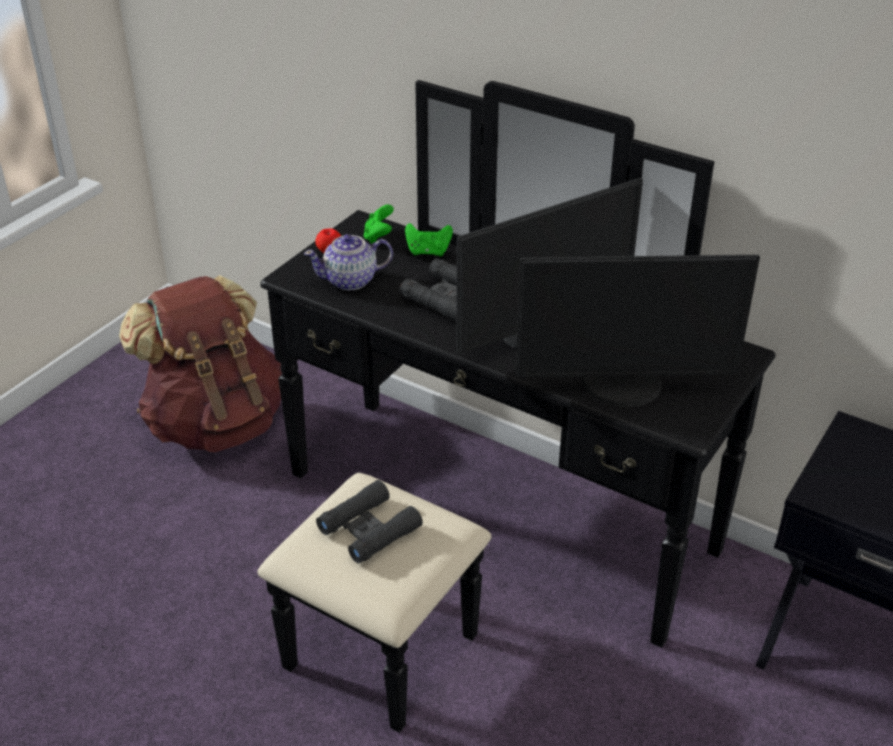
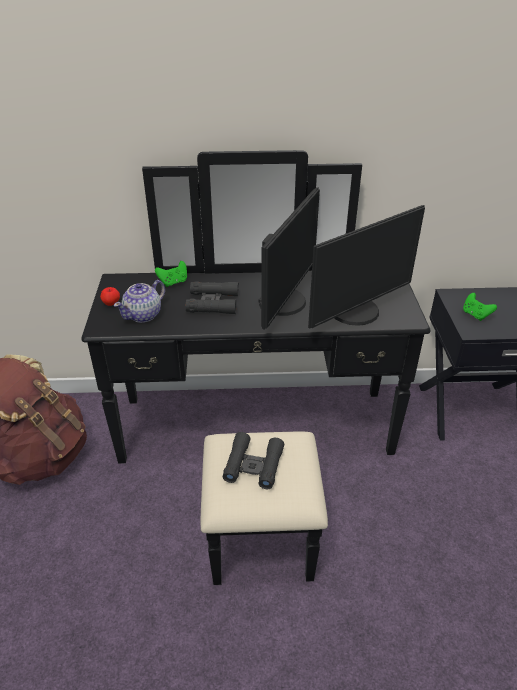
camera: 35 degrees left, 0 degrees up
(378, 236) = (133, 284): green game controller -> green game controller (475, 315)

